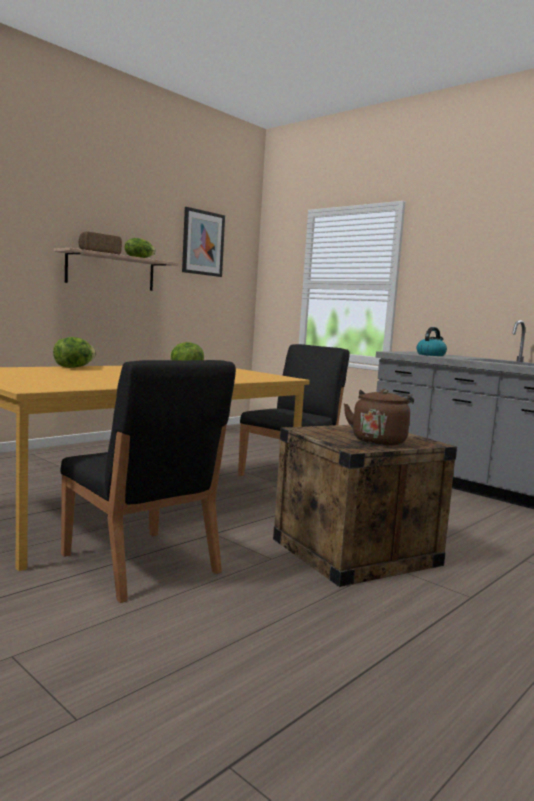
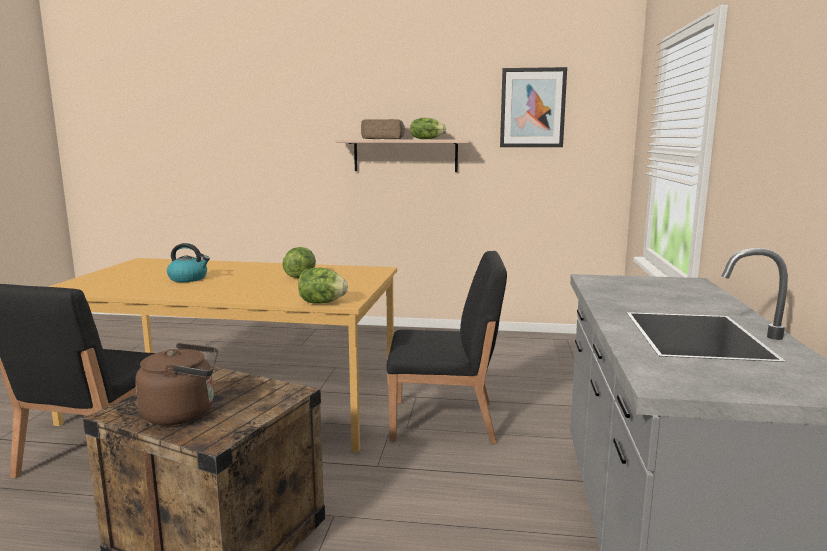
camera: 55 degrees right, 5 degrees up
(73, 367) = (224, 264): lettuce -> lettuce (321, 303)
(431, 355) = (632, 293): kettle -> kettle (189, 278)

